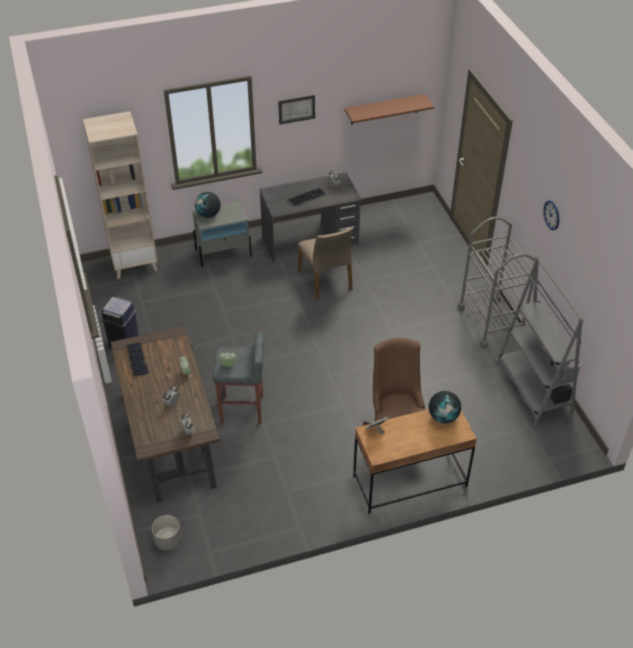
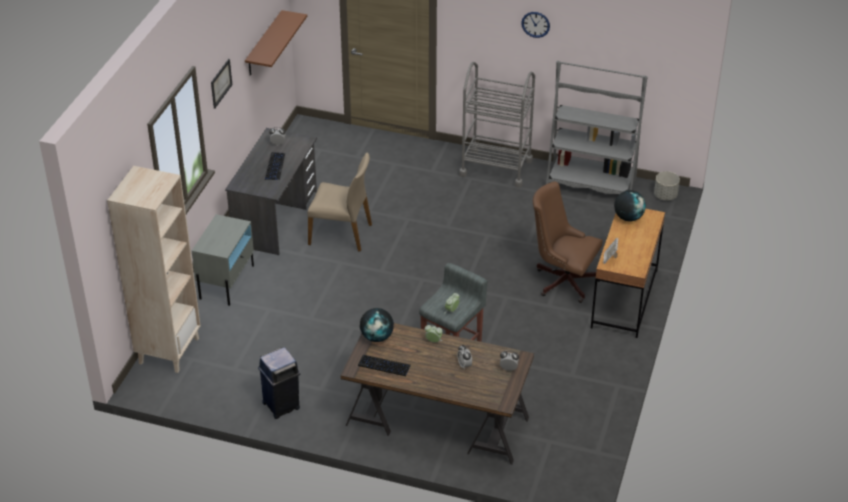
camera: 55 degrees left, 5 degrees down
(168, 540) = (562, 474): grey planter -> grey planter (665, 196)
(208, 214) = (212, 242): globe -> globe (377, 337)

